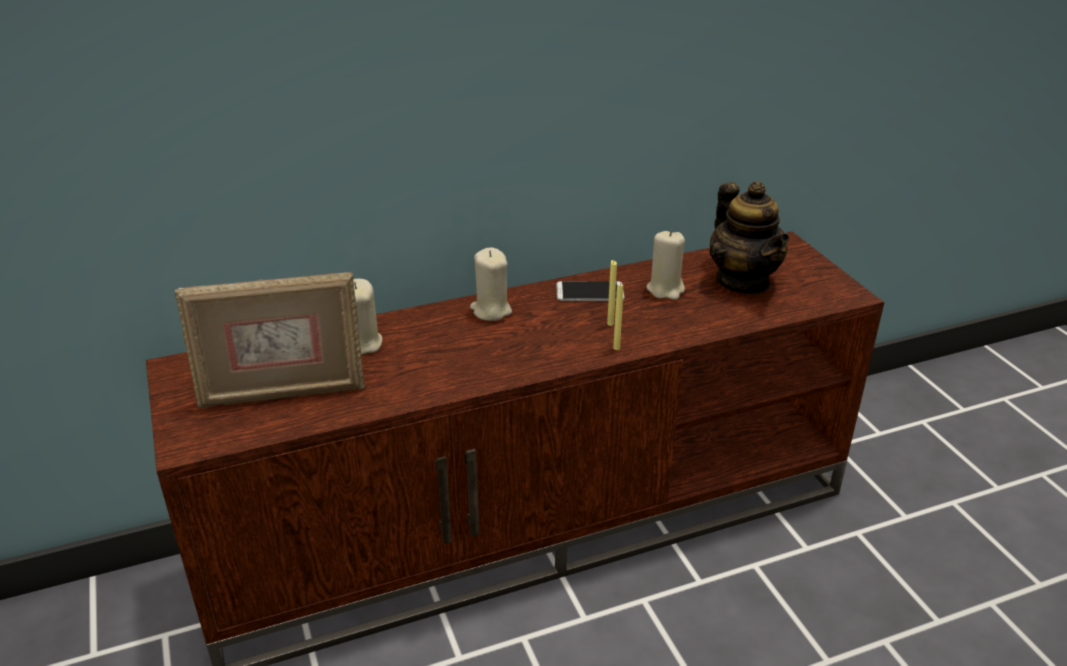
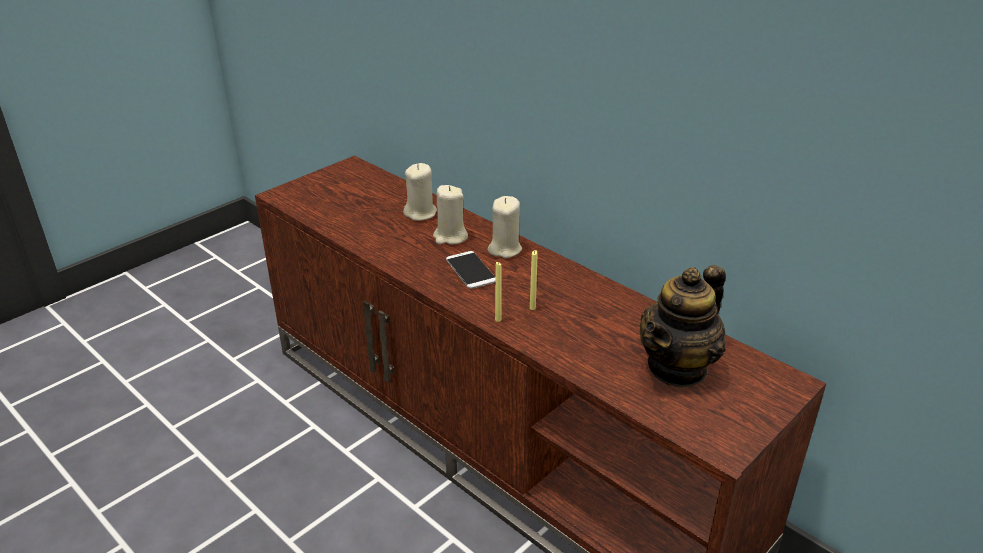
camera: 65 degrees right, 0 degrees up
(283, 393) = (347, 205): picture frame -> none
(589, 292) = (573, 286): phone -> phone (470, 270)
(665, 289) = (616, 324): beige candle -> beige candle (450, 237)

